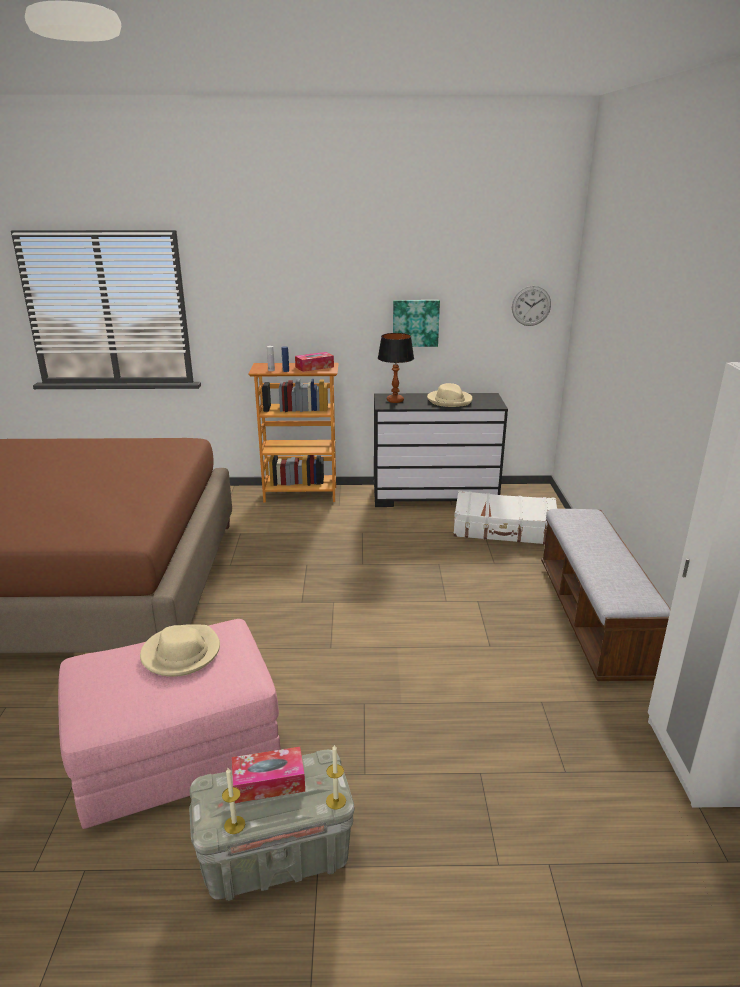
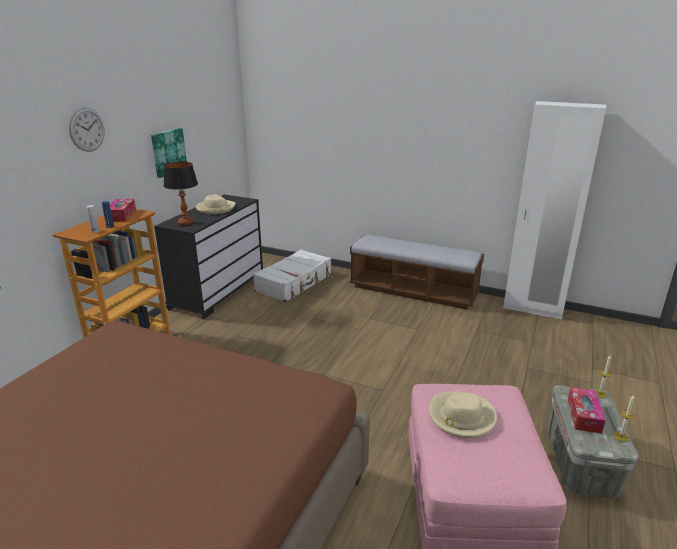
camera: 65 degrees left, 0 degrees up
(531, 306) = (227, 121): wall clock -> wall clock (87, 129)

